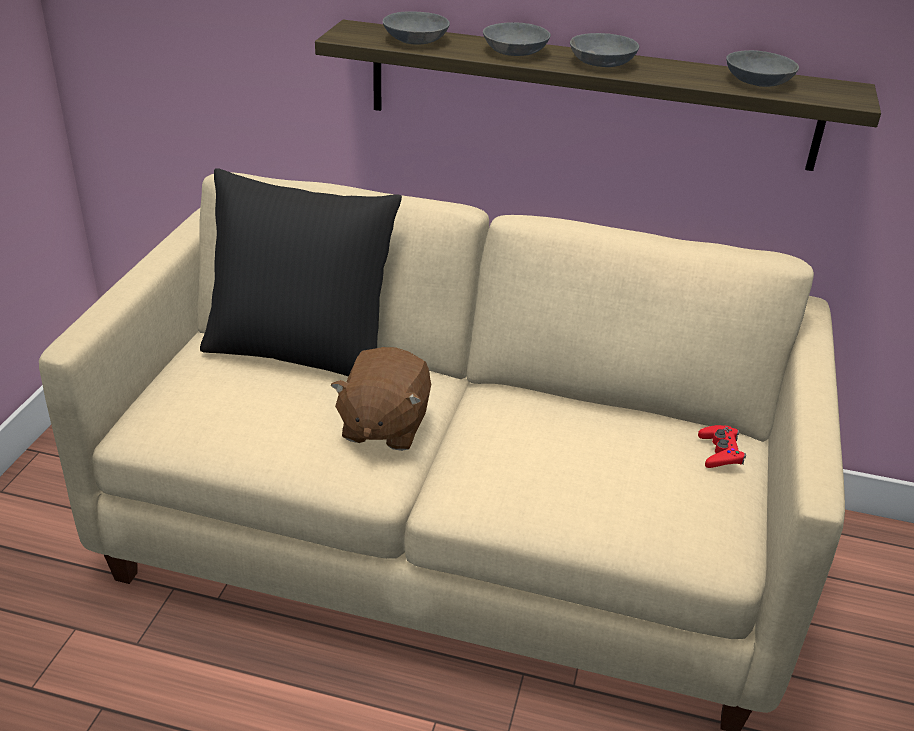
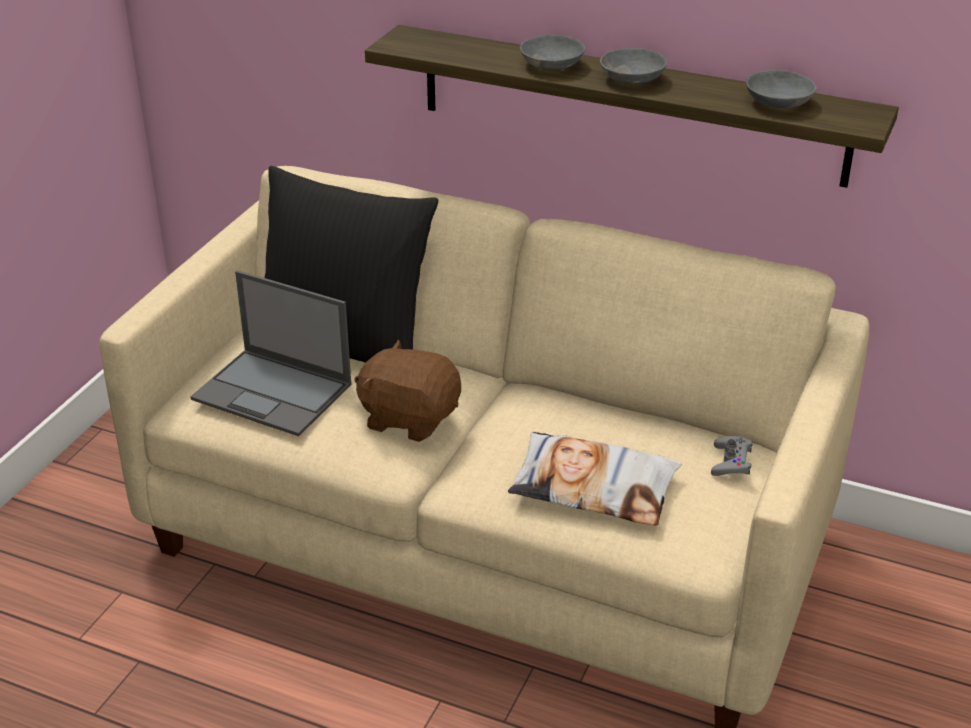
camera: 10 degrees right, 0 degrees up
(234, 407) = (274, 392): none -> laptop
(383, 426) = (409, 418): brown plush toy -> brown plush toy turned 90 degrees clockwise
(414, 40) = (459, 50): grey bowl -> none
(592, 489) = (594, 487): none -> pillow
(720, 452) = (731, 462): red game controller -> grey game controller

